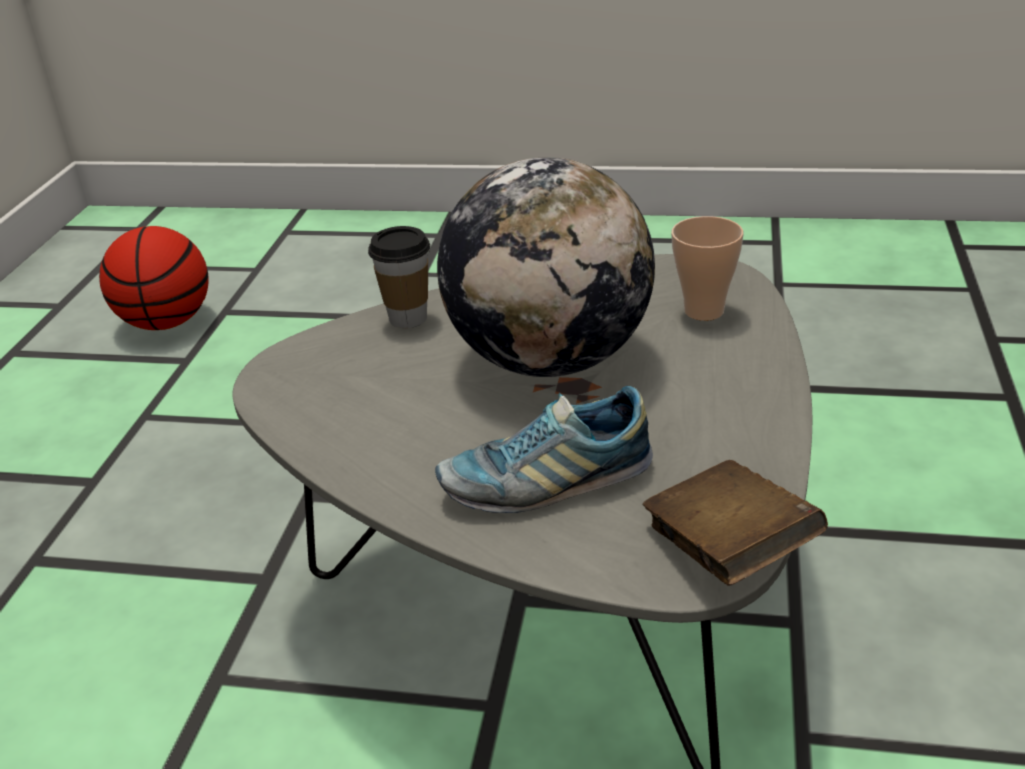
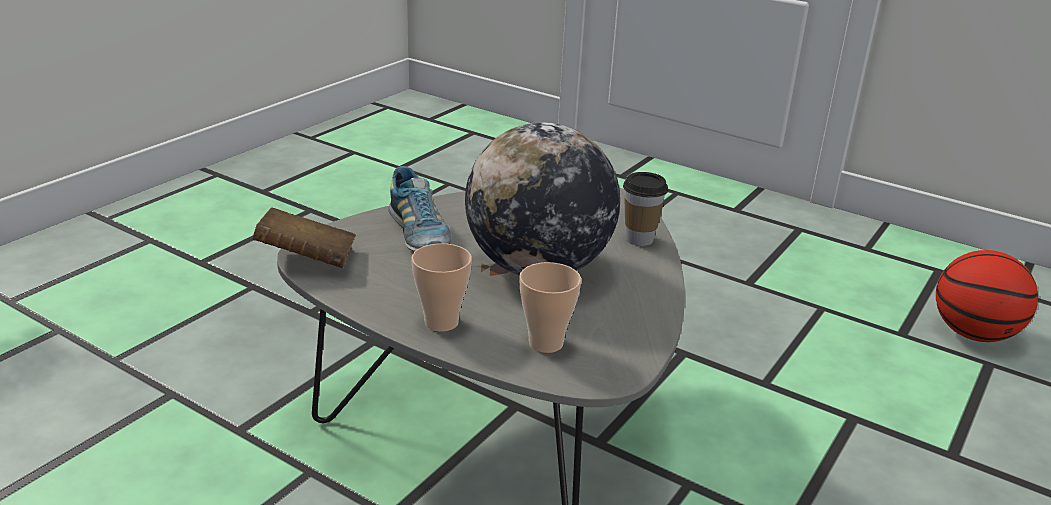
camera: 110 degrees right, 5 degrees down
(546, 482) = (418, 234): shoe -> shoe turned 150 degrees clockwise
(743, 379) = (441, 322): none -> cup

